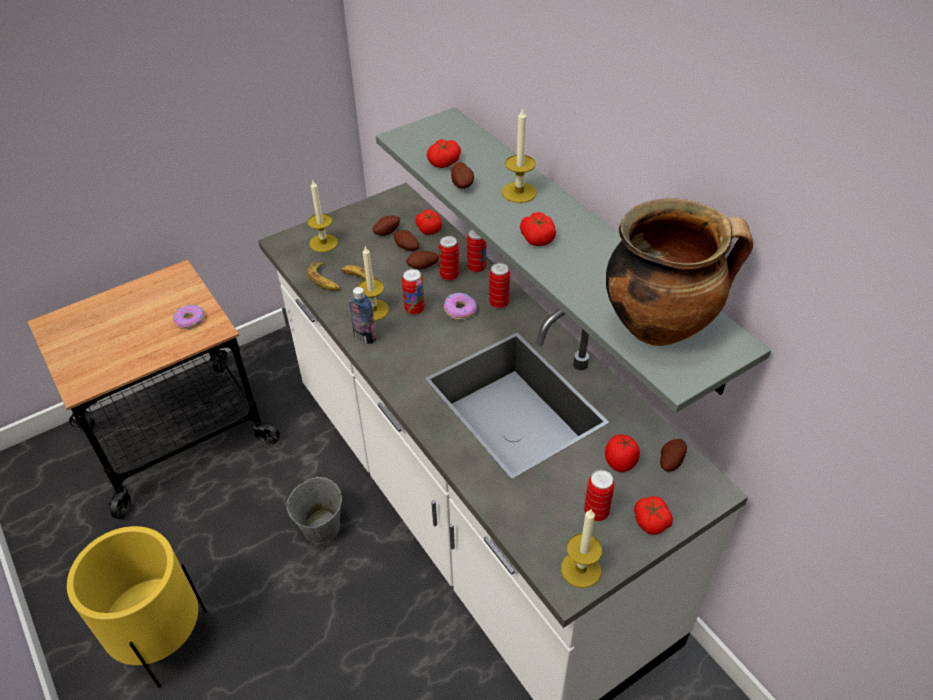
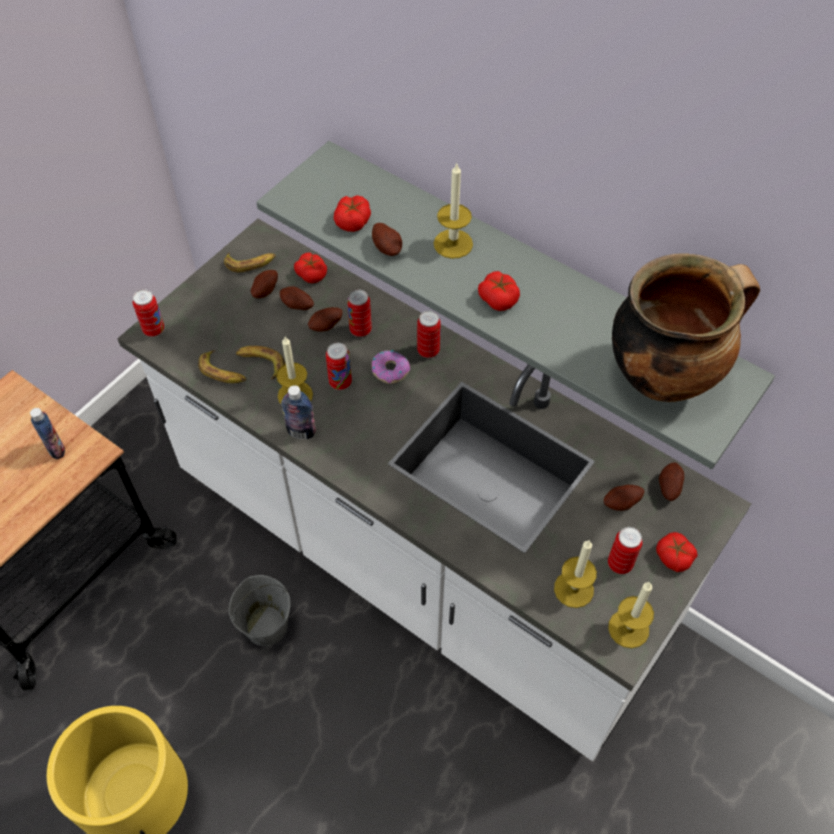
camera: 20 degrees left, 10 degrees up
(190, 320) = (56, 449): donut -> bottle
(323, 243) = (198, 323): candle -> candle (573, 589)
(385, 211) = (250, 263): none -> banana
(476, 268) = (386, 312): can -> can (154, 330)
(620, 463) = (622, 504): tomato -> potato

